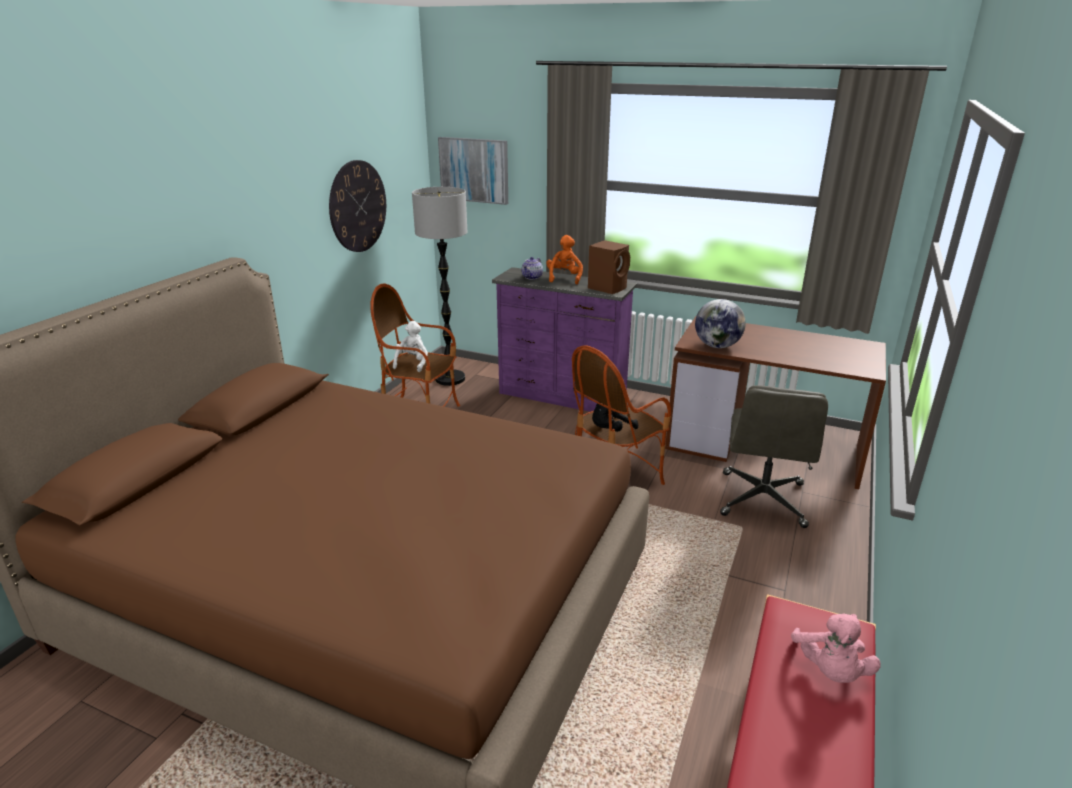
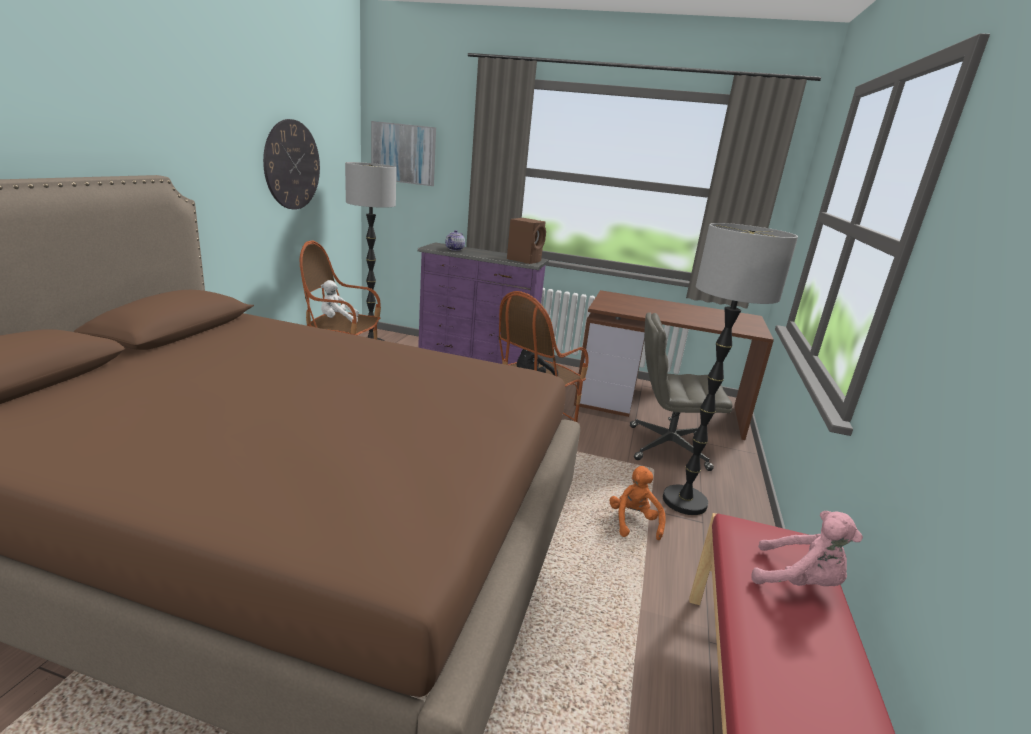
camera: 10 degrees left, 5 degrees down
(412, 363) = (337, 320): white plush toy -> white plush toy turned 105 degrees counterclockwise
(564, 278) = (484, 252): orange plush toy -> orange plush toy (633, 522)
(717, 346) = (624, 310): globe -> none
(763, 500) = (666, 447): grey office chair -> grey office chair turned 90 degrees clockwise
(770, 566) = (685, 501): none -> floor lamp
(830, 671) = (798, 582): pink plush toy -> pink plush toy turned 60 degrees counterclockwise

